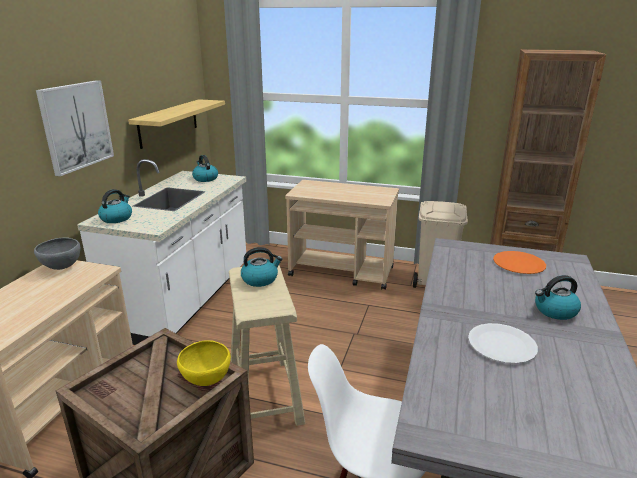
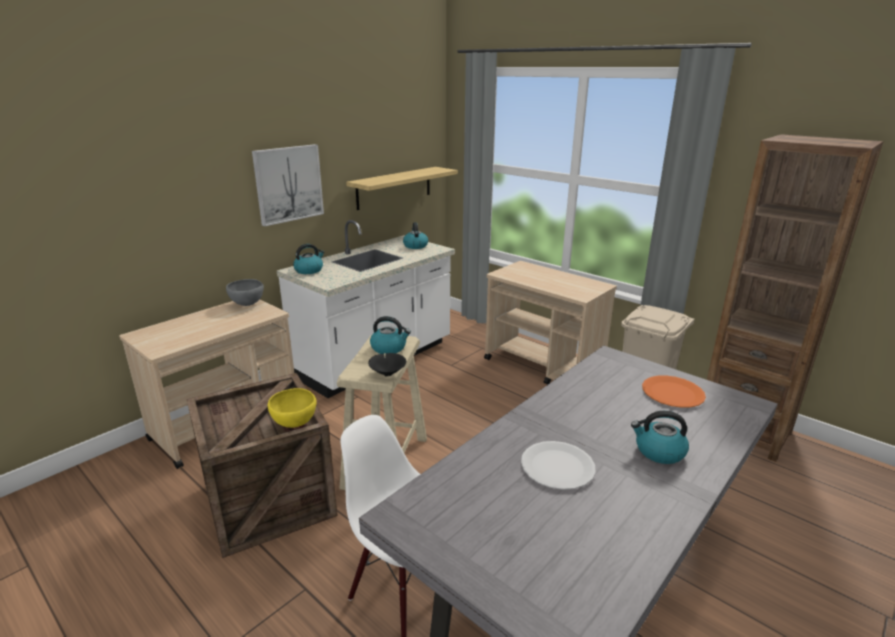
camera: 25 degrees right, 0 degrees up
(283, 303) = (387, 373): none -> black bowl

